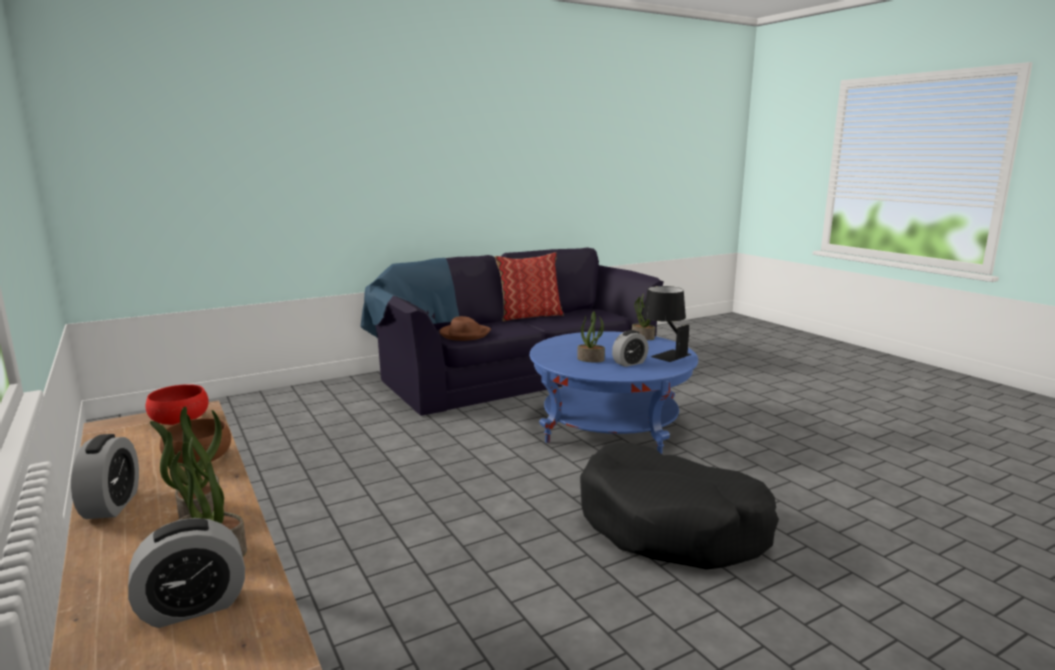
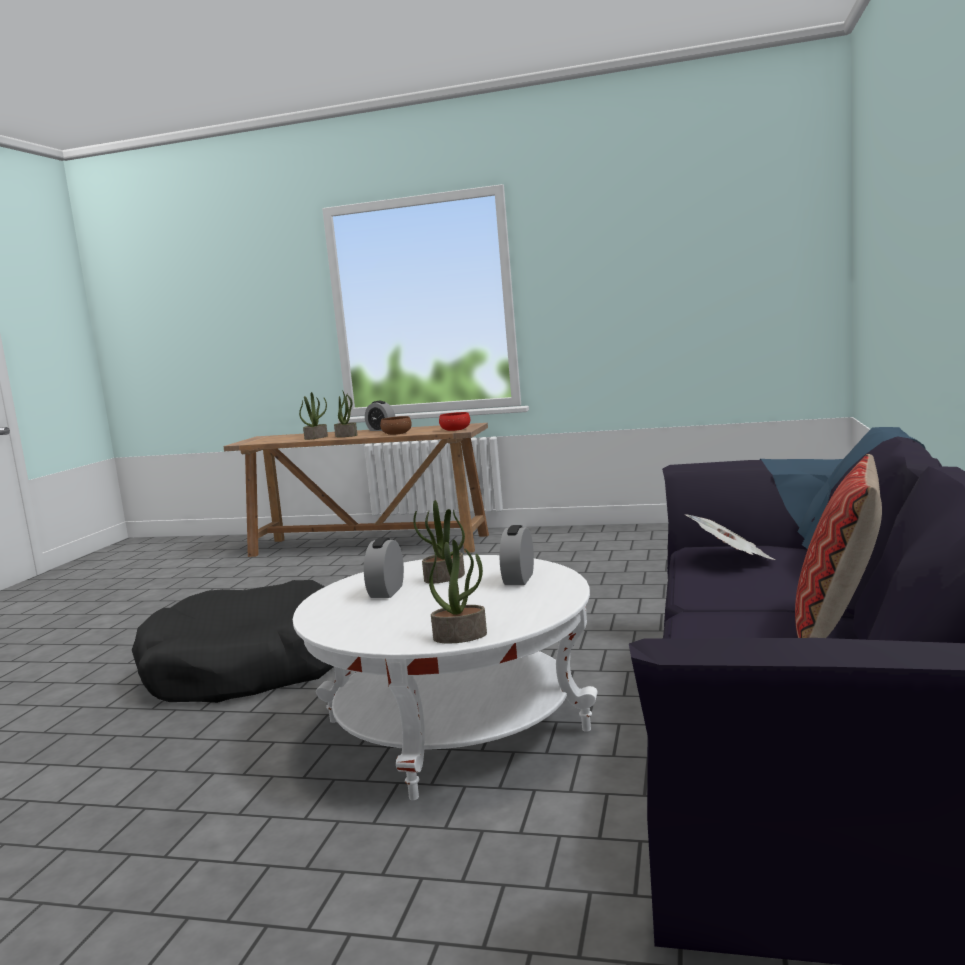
camera: 135 degrees right, 5 degrees down
(193, 607) = (293, 438): alarm clock -> alarm clock (519, 579)
(464, 334) = (731, 558): brown hat -> newspaper
(610, 426) = (455, 725): blue coffee table -> white coffee table
(664, 353) = (366, 621): black table lamp -> none

